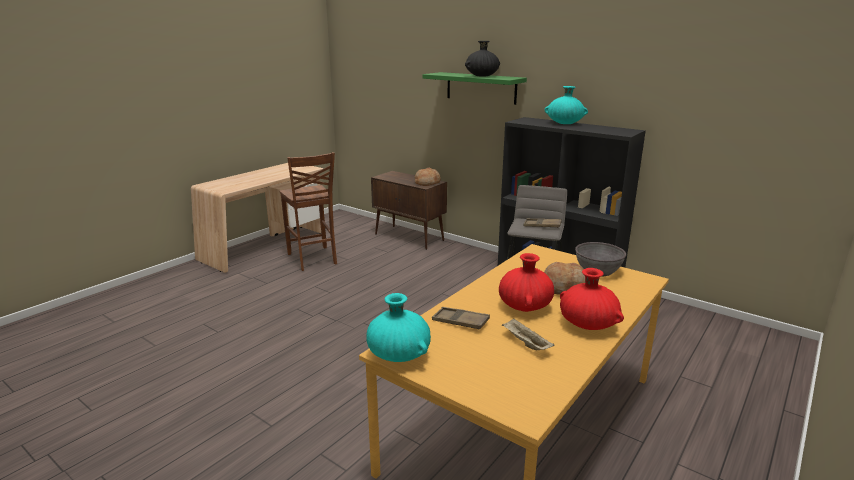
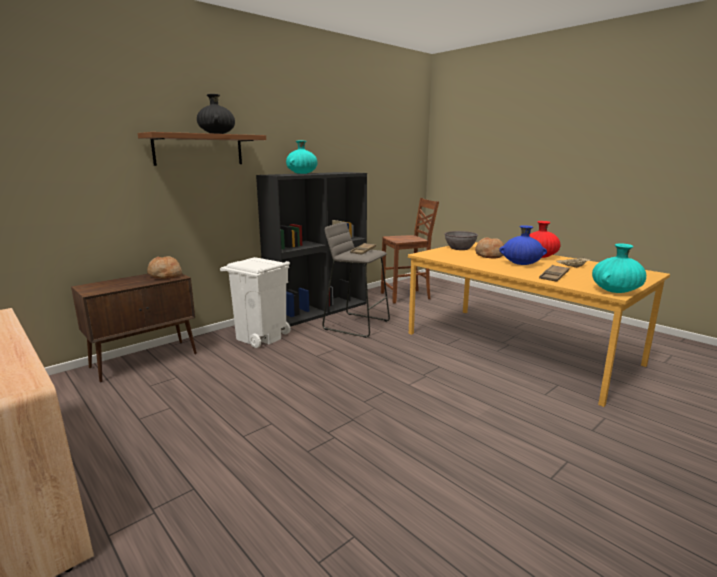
camera: 80 degrees left, 5 degrees down
(313, 259) = (137, 439): brown chair -> brown chair (407, 296)
(470, 265) = (260, 337): none -> white trash can
(481, 88) = (199, 149): green shelf -> brown shelf
(525, 306) = (521, 263): red vase -> blue vase

